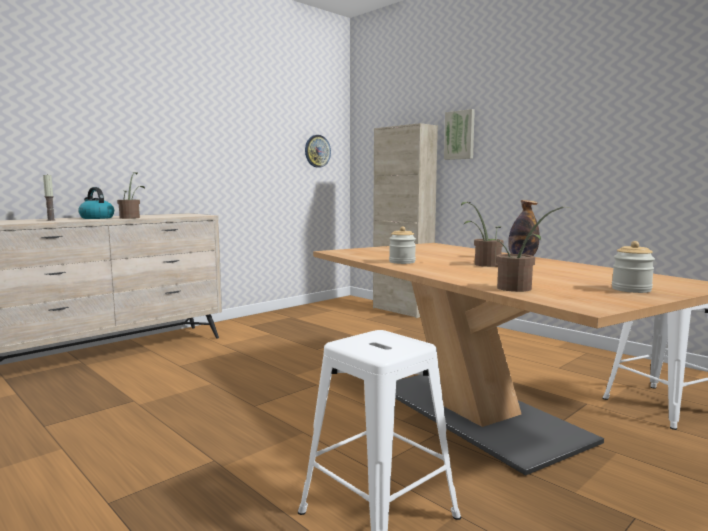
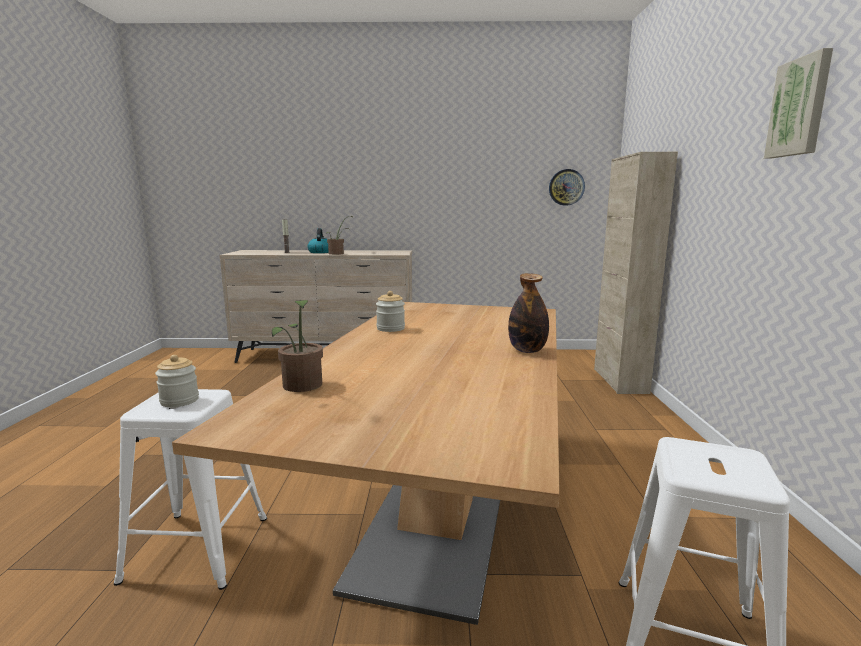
camera: 45 degrees right, 5 degrees up
(460, 135) = (696, 164): picture -> picture (800, 107)
(484, 265) = (437, 349): potted plant -> none
(631, 289) = (379, 429): jar -> jar (179, 401)

